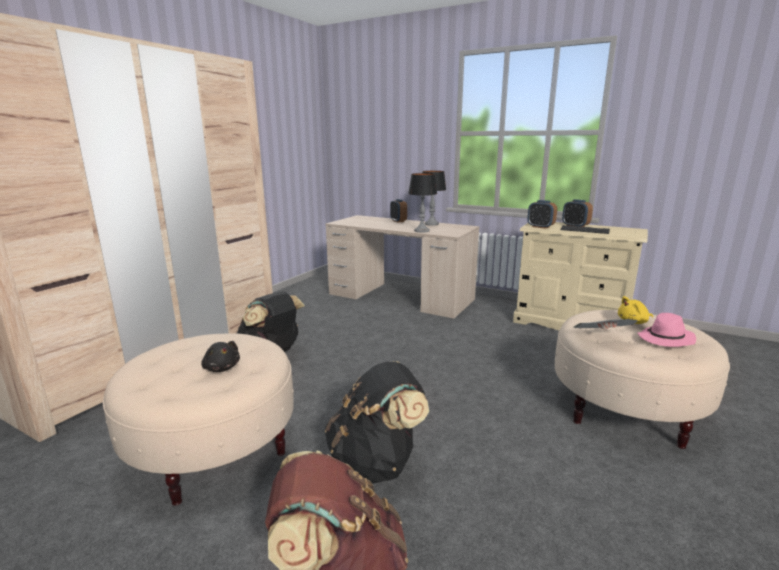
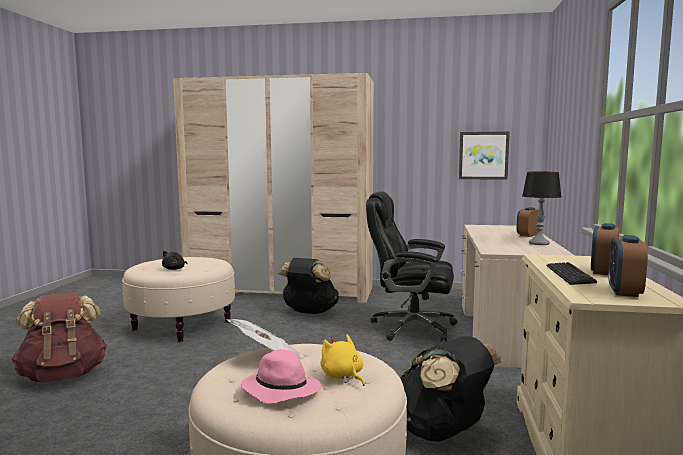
camera: 70 degrees right, 10 degrees down
(291, 157) = (483, 155): none -> picture
(364, 321) = (411, 327): none -> black office chair
(376, 463) = (171, 368): black backpack -> black backpack (442, 433)
(421, 231) = (488, 243): table lamp -> none
(540, 227) = (550, 259): alarm clock -> alarm clock (624, 292)

